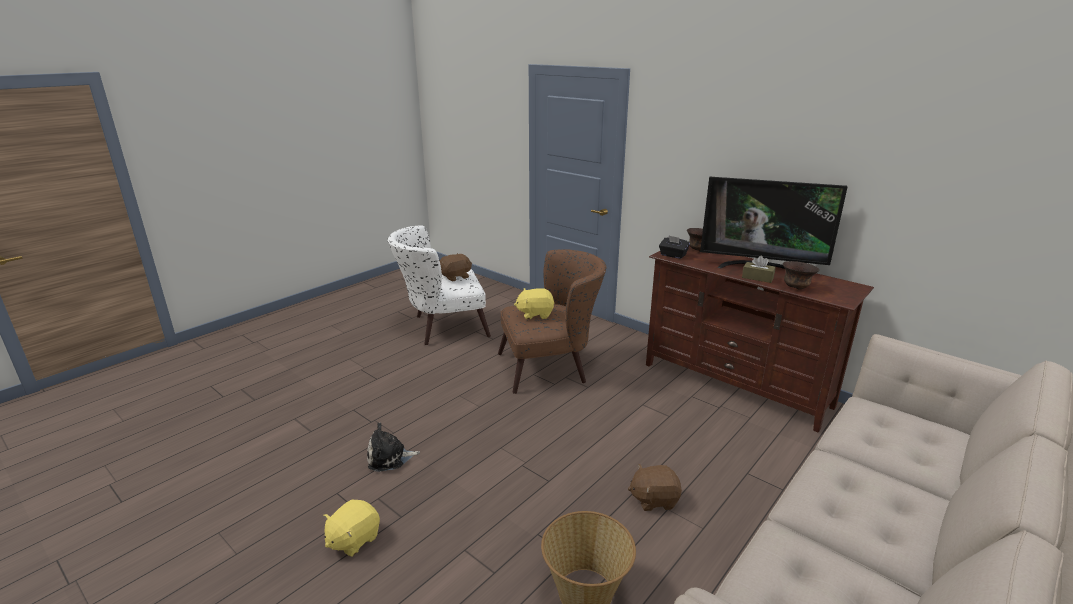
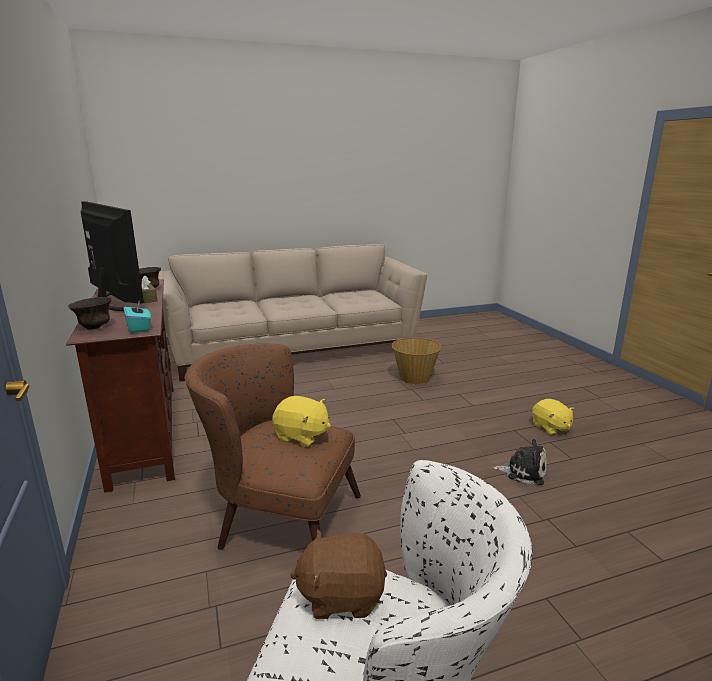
camera: 150 degrees left, 5 degrees down
(353, 539) = (550, 428): yellow plush toy -> yellow plush toy turned 90 degrees clockwise
(654, 499) = (335, 393): brown plush toy -> none
(673, 255) = (139, 328): black tissue box -> turquoise tissue box

